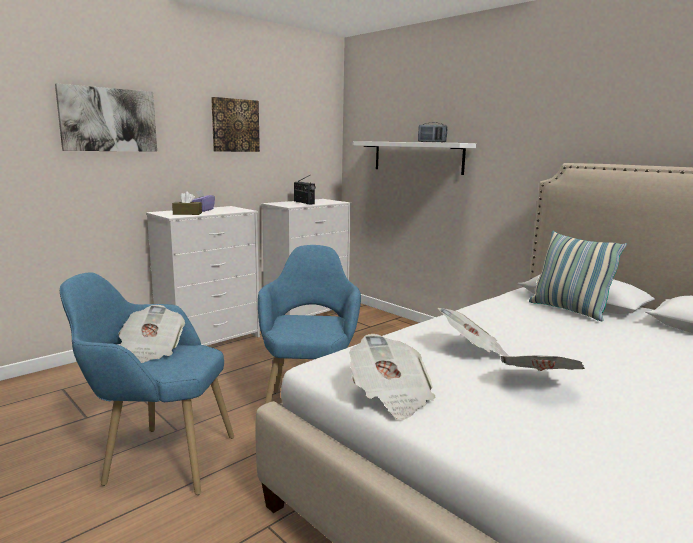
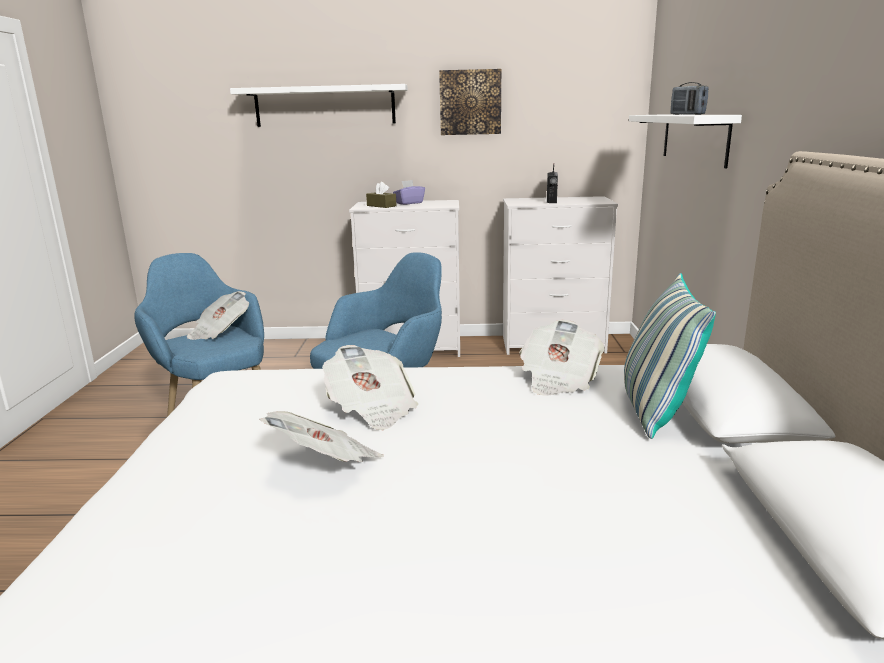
camera: 45 degrees right, 5 degrees up
(108, 120) = (325, 106): picture -> white shelf
(390, 396) = (196, 418): newspaper -> newspaper (558, 379)

